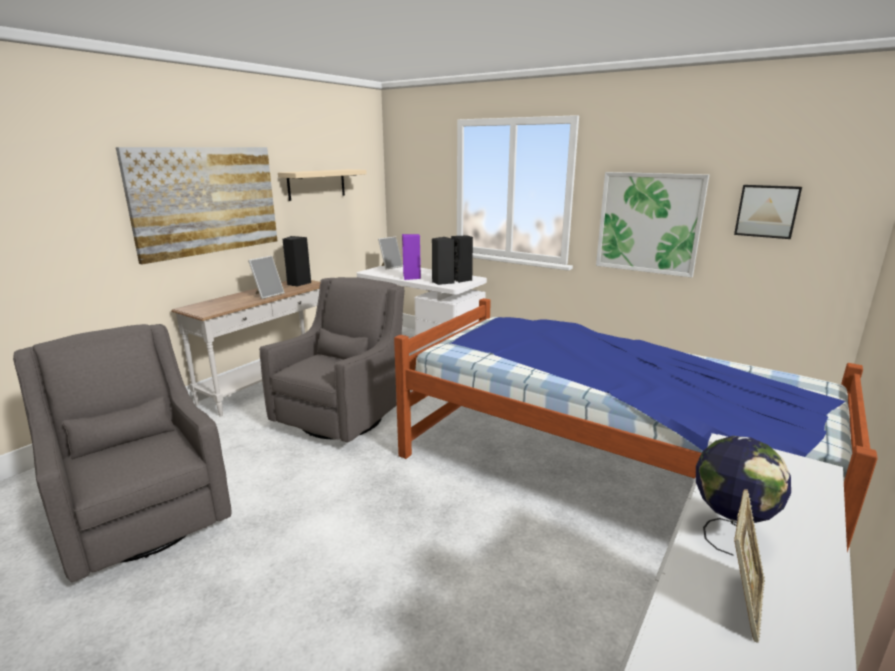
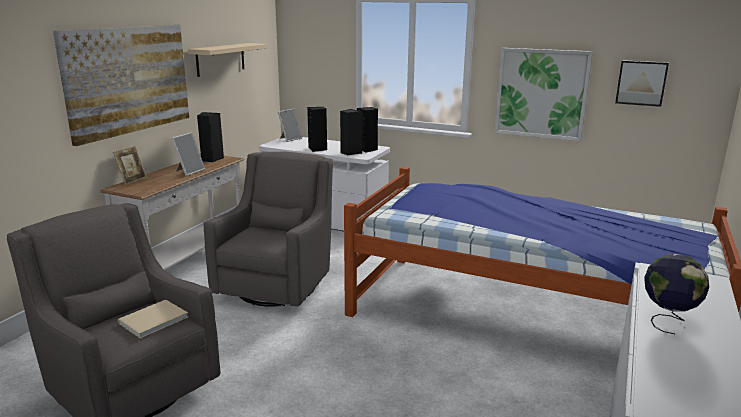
camera: 10 degrees left, 0 degrees up
(151, 452) = (151, 320): none -> beige book
(411, 277) = (317, 149): purple speaker -> black speaker
(740, 601) = (687, 357): picture frame -> picture frame (132, 180)

